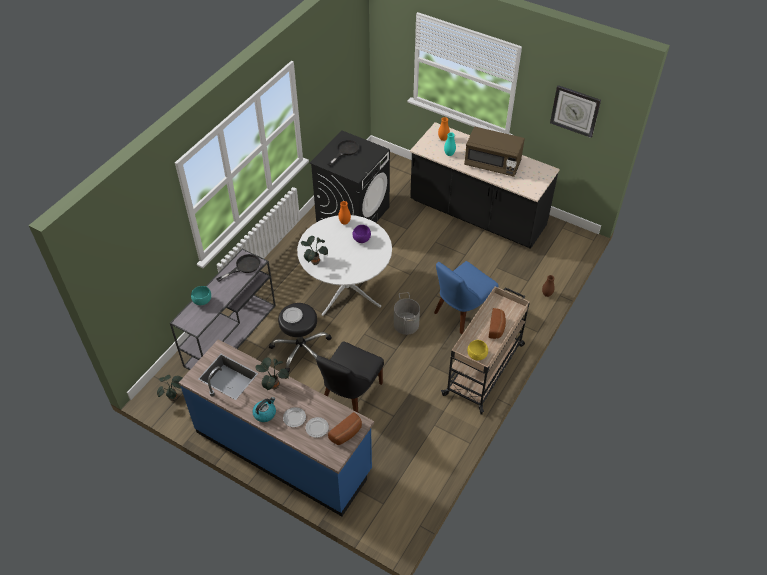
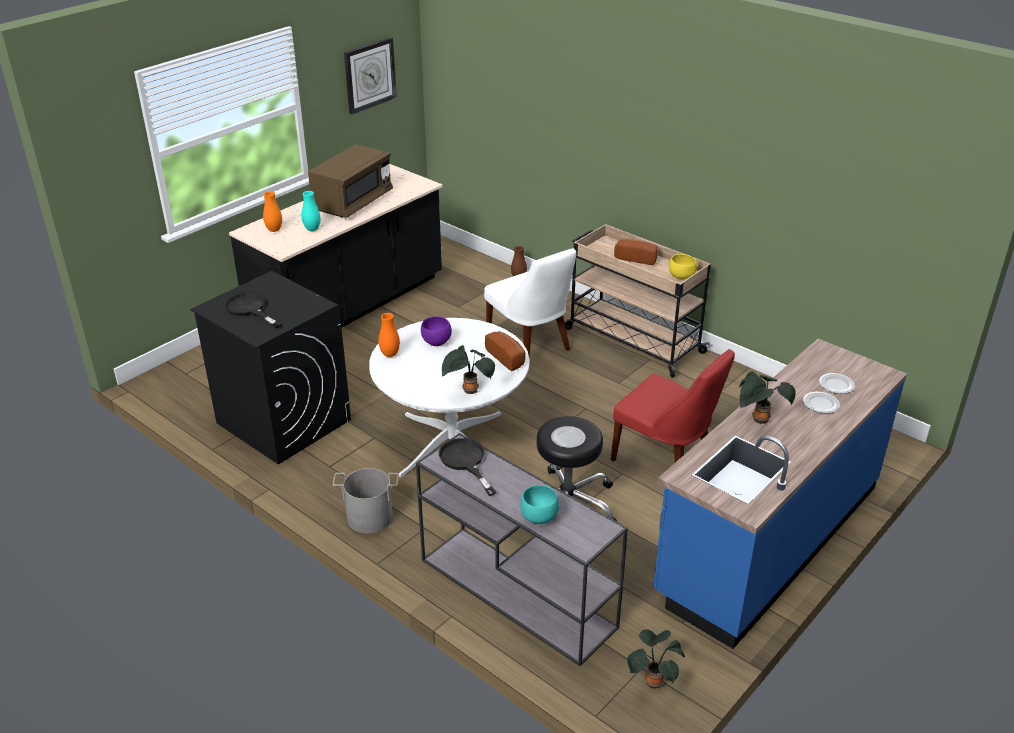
camera: 80 degrees left, 15 degrees down
(265, 413) = (815, 432): kettle -> none
(347, 434) = (843, 361): bread -> bread (507, 357)
(350, 395) = (665, 461): black chair -> red chair
(406, 324) = (540, 393): grey bucket -> grey bucket (370, 517)
(461, 312) = (530, 345): blue chair -> white chair

